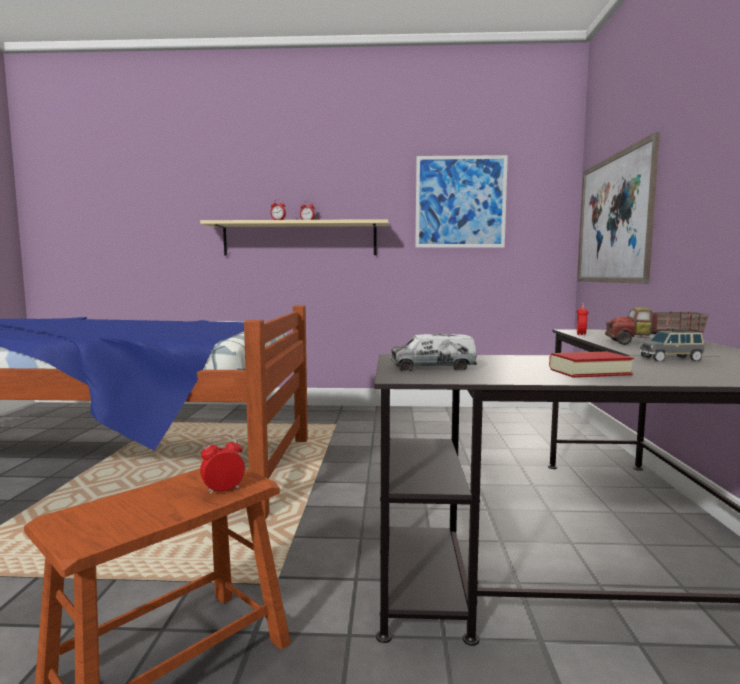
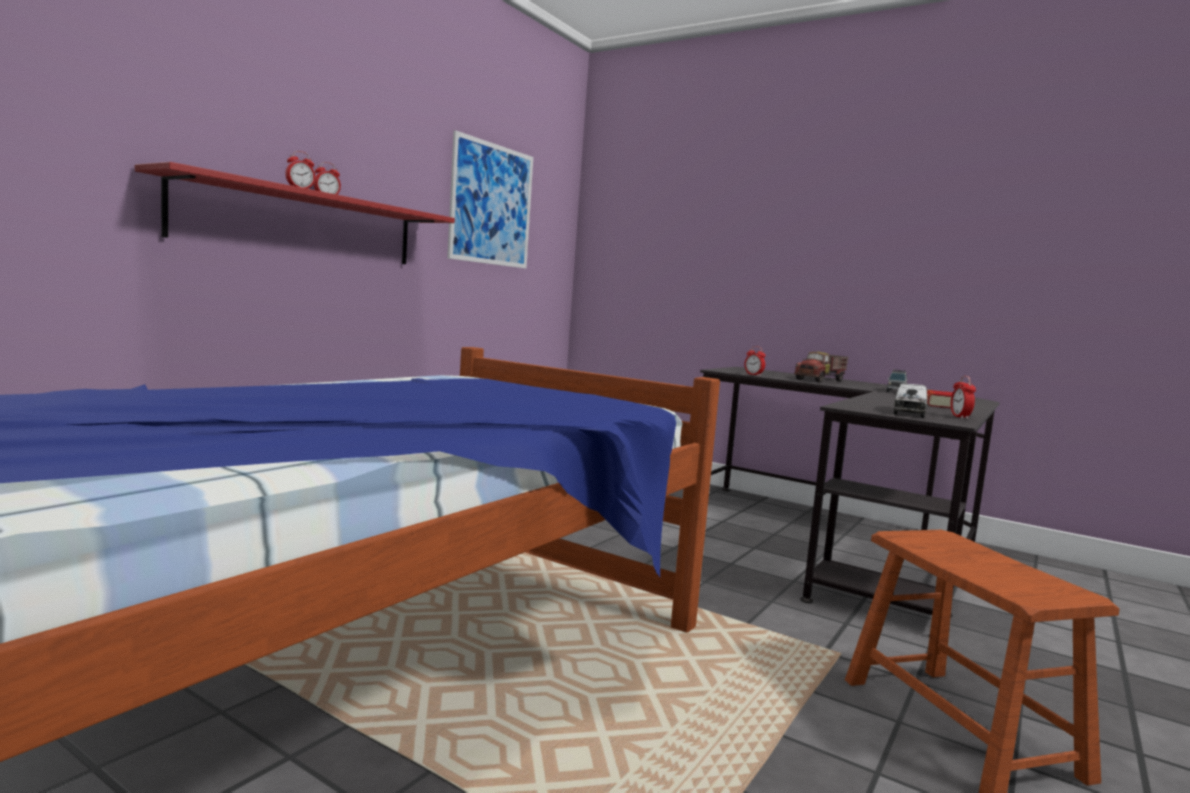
camera: 60 degrees left, 0 degrees up
(223, 490) = (960, 543): alarm clock -> alarm clock (960, 417)
(299, 239) = (302, 224): beige shelf -> red shelf
(612, 219) = (654, 256): picture -> none

